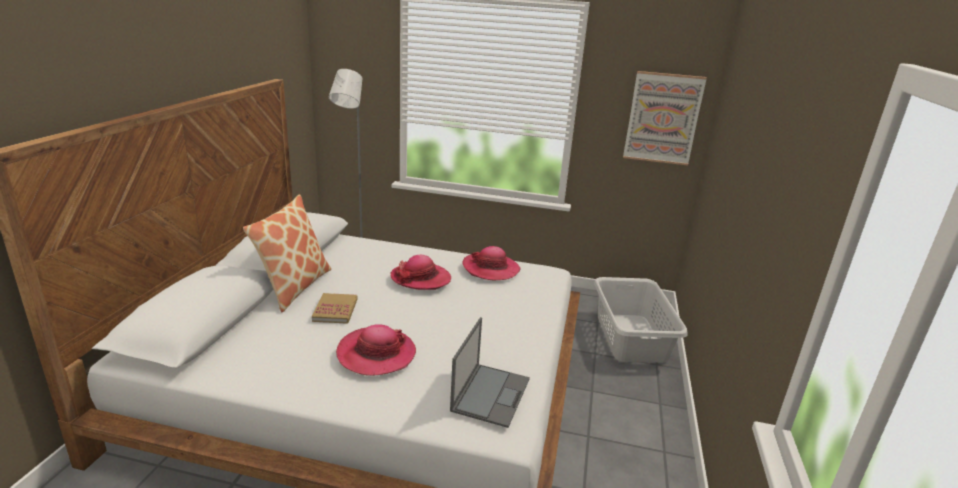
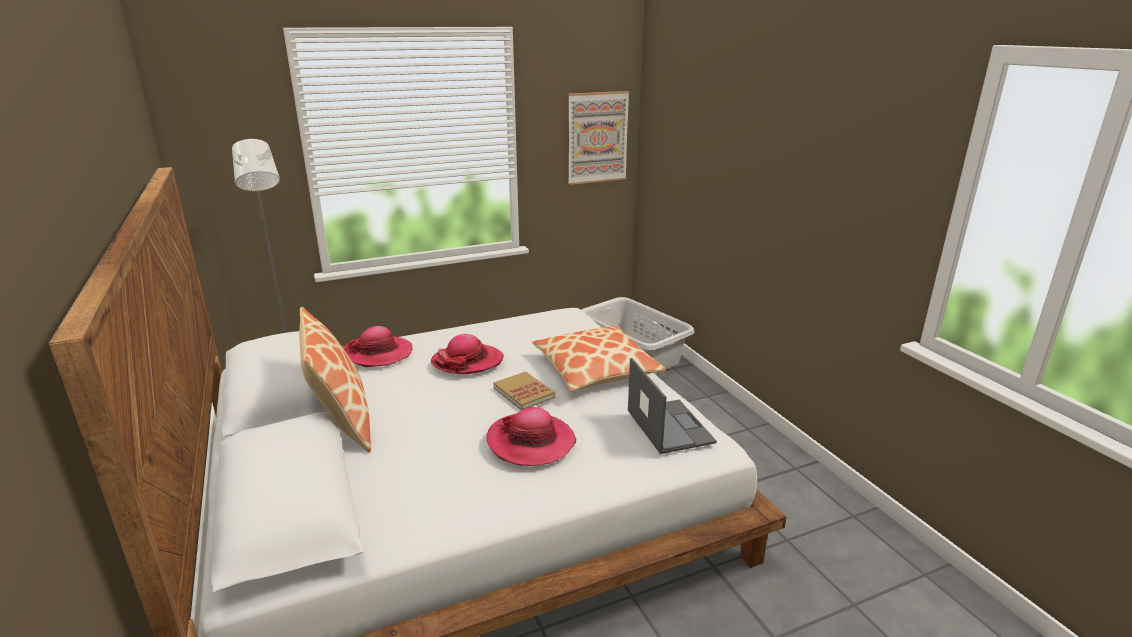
camera: 35 degrees left, 0 degrees up
(335, 310) = (427, 424): book -> book (524, 393)
(490, 269) = (517, 329): hat -> hat (378, 353)
(504, 324) = (595, 369): none -> pillow

